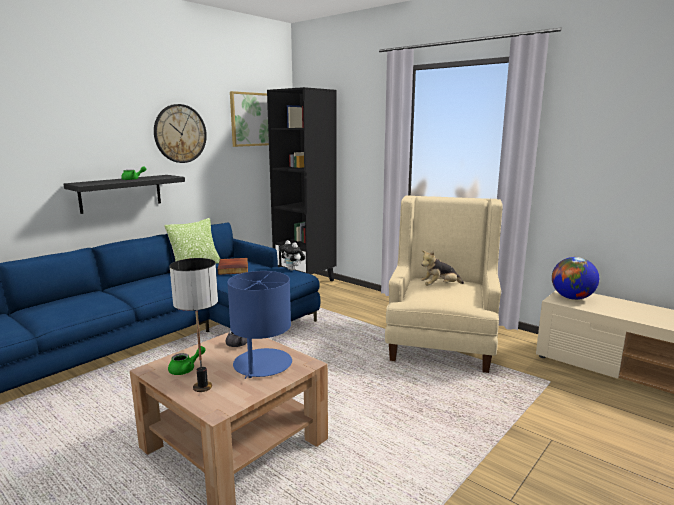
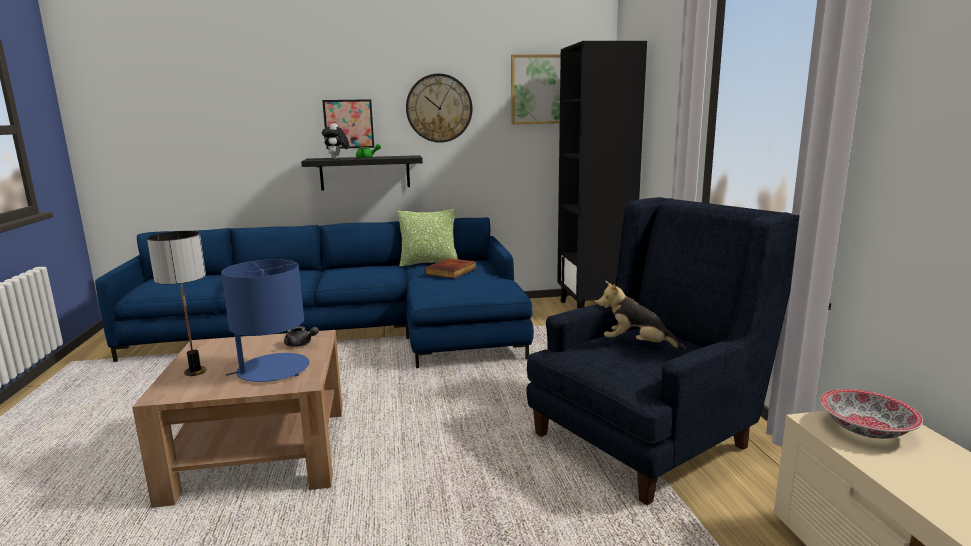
camera: 40 degrees right, 0 degrees up
(104, 148) = (348, 124): none -> picture
(186, 369) = (218, 353): green teapot -> none
(293, 269) = (511, 284): plush toy -> plush toy (337, 159)
(441, 340) = (650, 434): beige armchair -> blue armchair
(572, 298) = (865, 429): globe -> bowl

